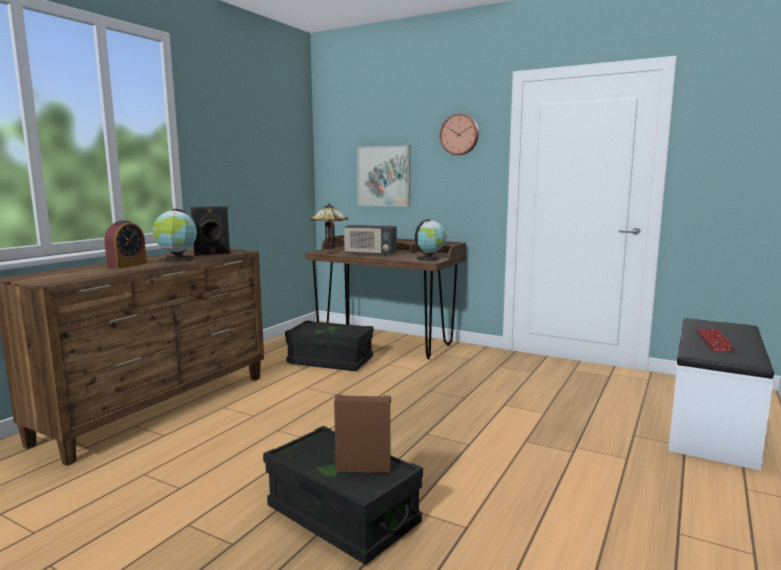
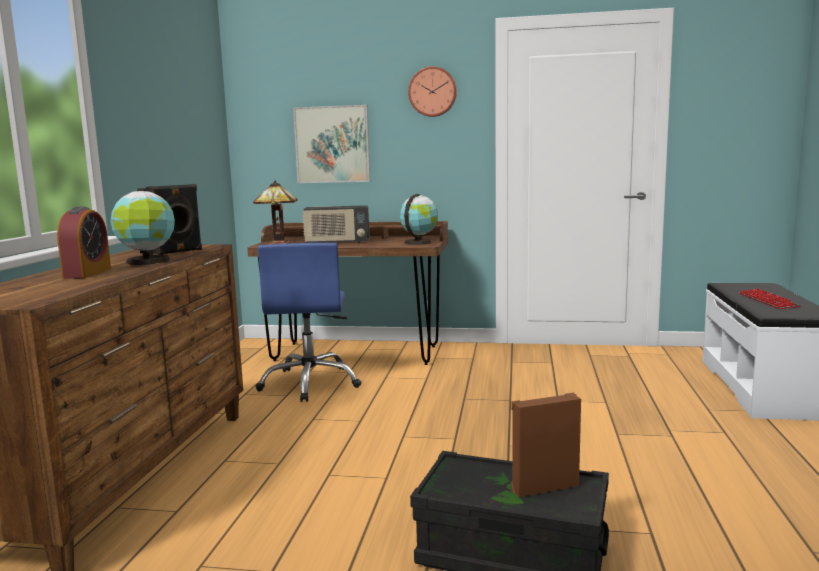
camera: 20 degrees left, 0 degrees up
(330, 361) = (310, 383): black storage box -> blue office chair

